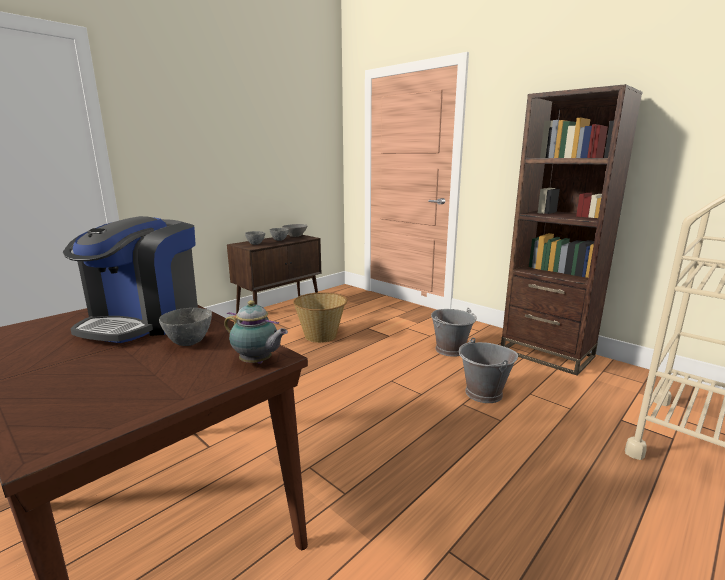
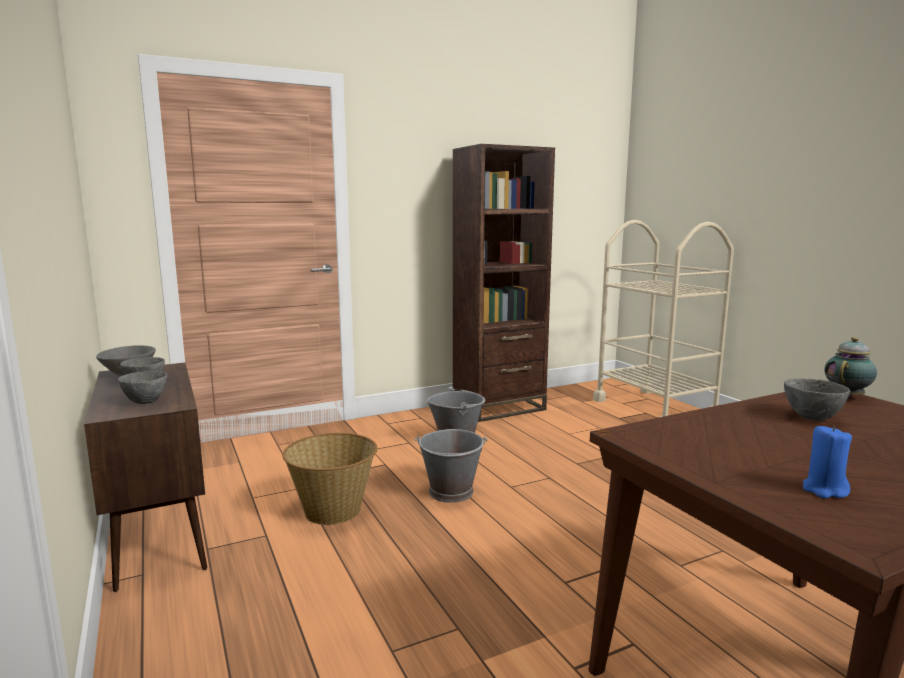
camera: 70 degrees left, 5 degrees down
(50, 334) = (824, 490): none -> blue candle
(145, 321) = (747, 438): coffee machine -> none
(483, 393) = (561, 450): grey bucket -> grey bucket (451, 492)

